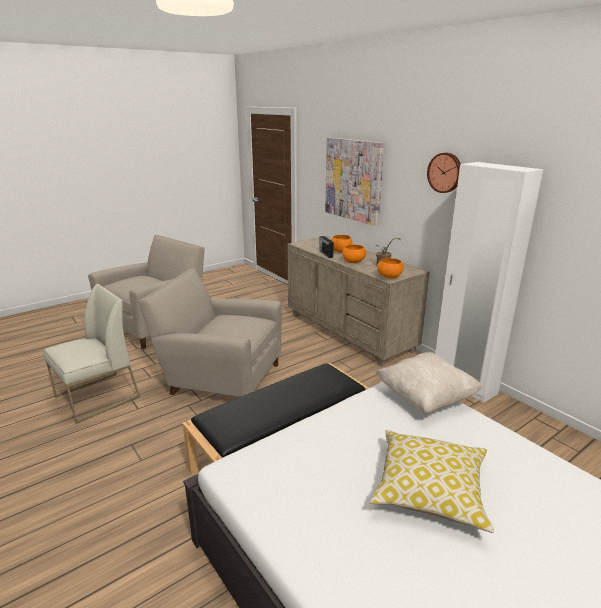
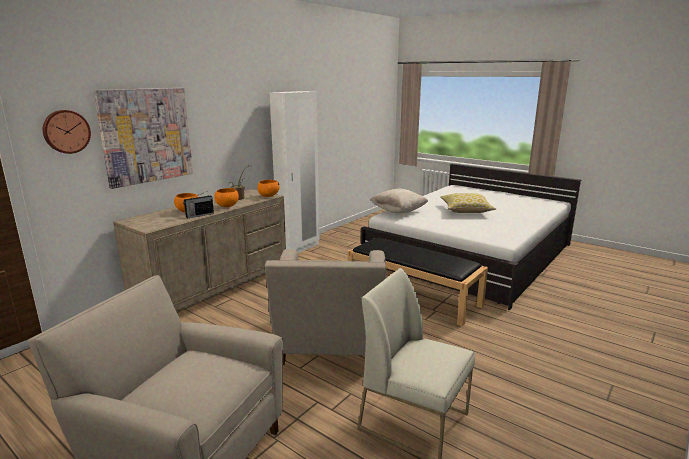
camera: 105 degrees left, 5 degrees down
(445, 172) = (244, 105): wall clock -> wall clock (66, 131)

